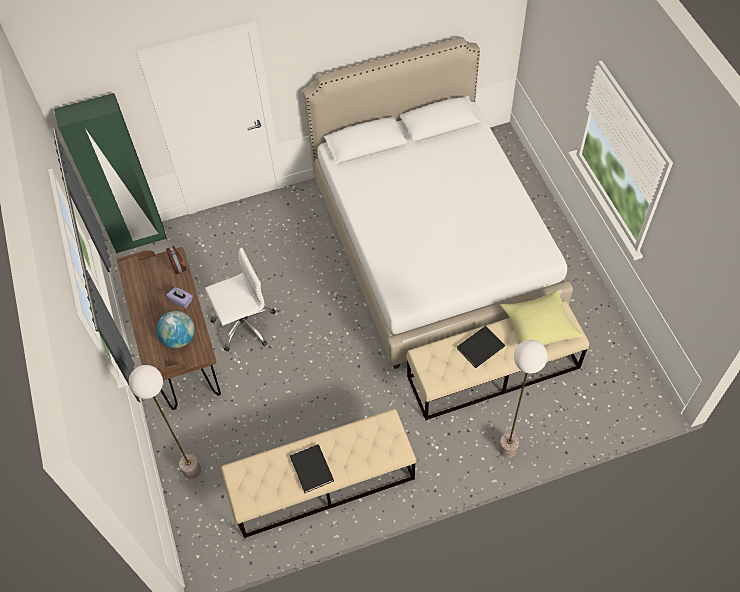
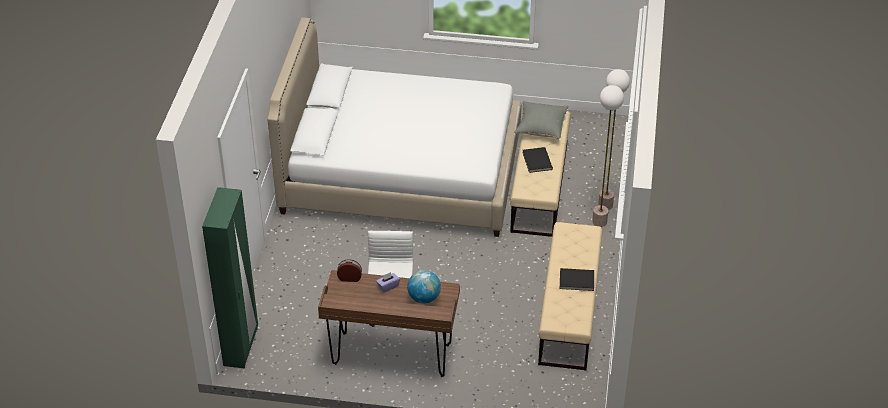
camera: 65 degrees left, 15 degrees down
(191, 469) = (506, 383): floor lamp -> floor lamp (599, 221)
(539, 327) = (541, 127): yellow pillow -> grey pillow

